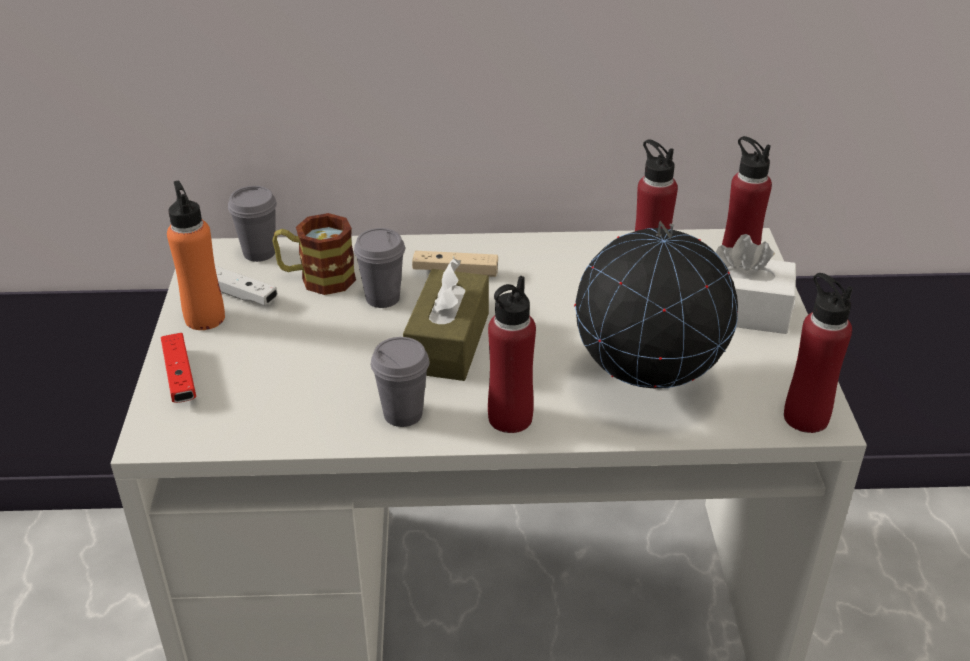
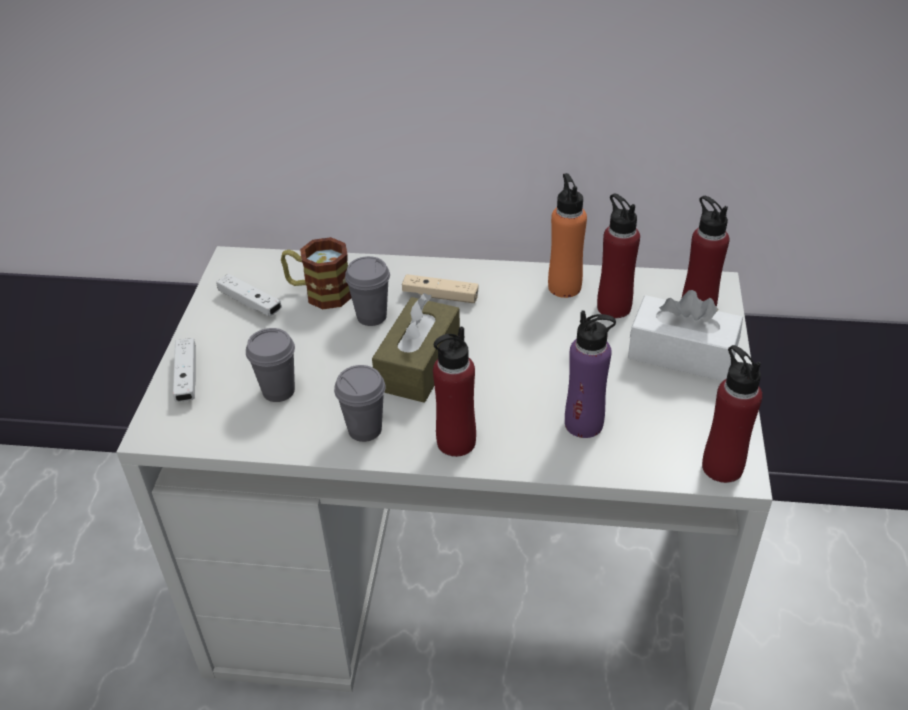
camera: 10 degrees right, 5 degrees up
(180, 377) = (187, 377): red game controller -> white game controller
(205, 318) = (218, 323): orange bottle -> orange bottle (564, 287)
(259, 253) = (276, 264): grey cup -> grey cup (278, 391)
(646, 387) = (584, 424): globe -> purple bottle

